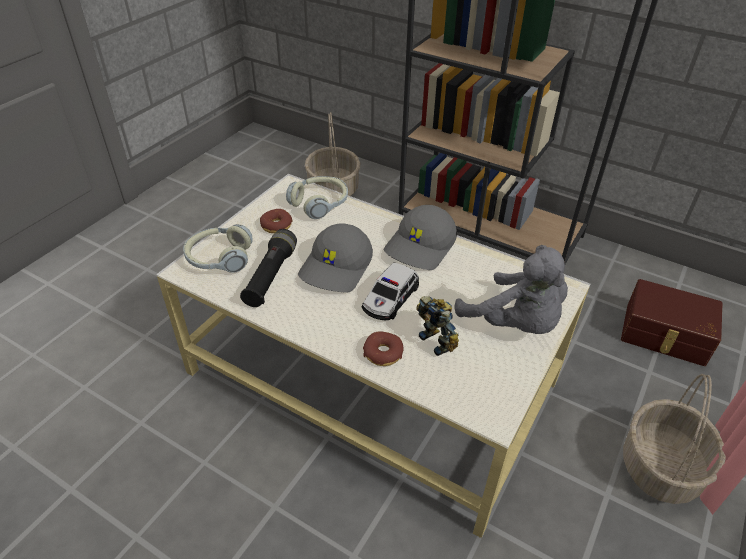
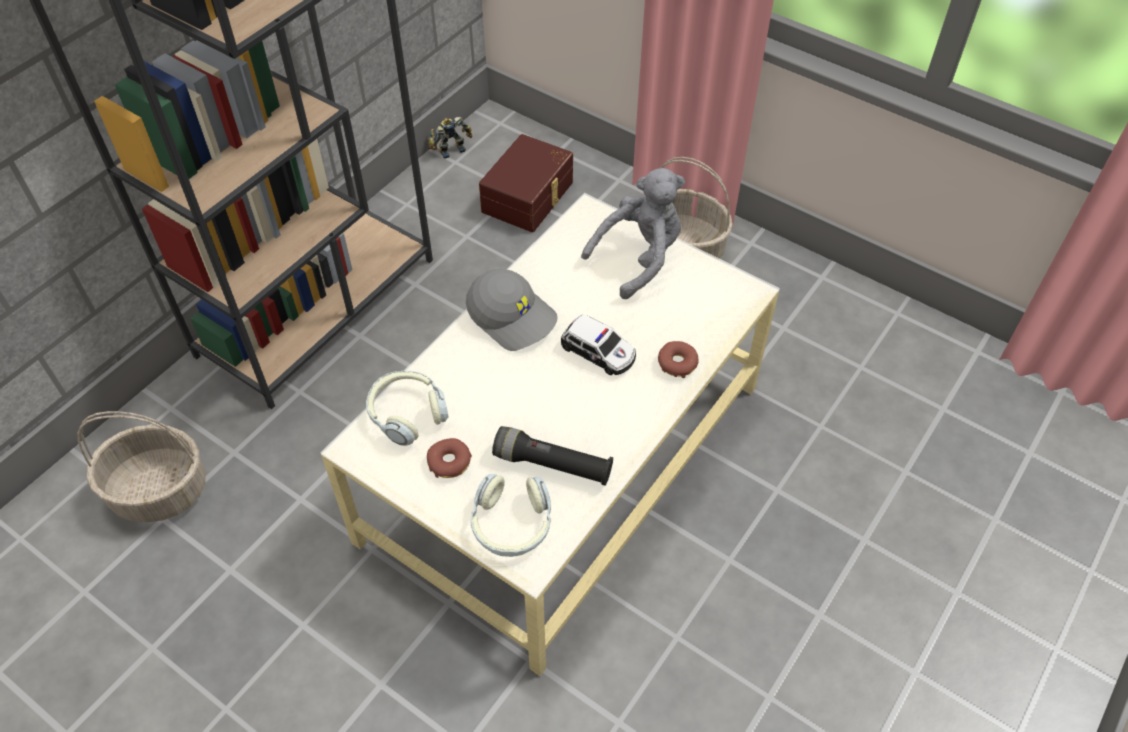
camera: 85 degrees left, 10 degrees up
(337, 268) = (543, 398): grey cap -> none
(438, 340) = (659, 318): toy robot -> toy robot (450, 149)

